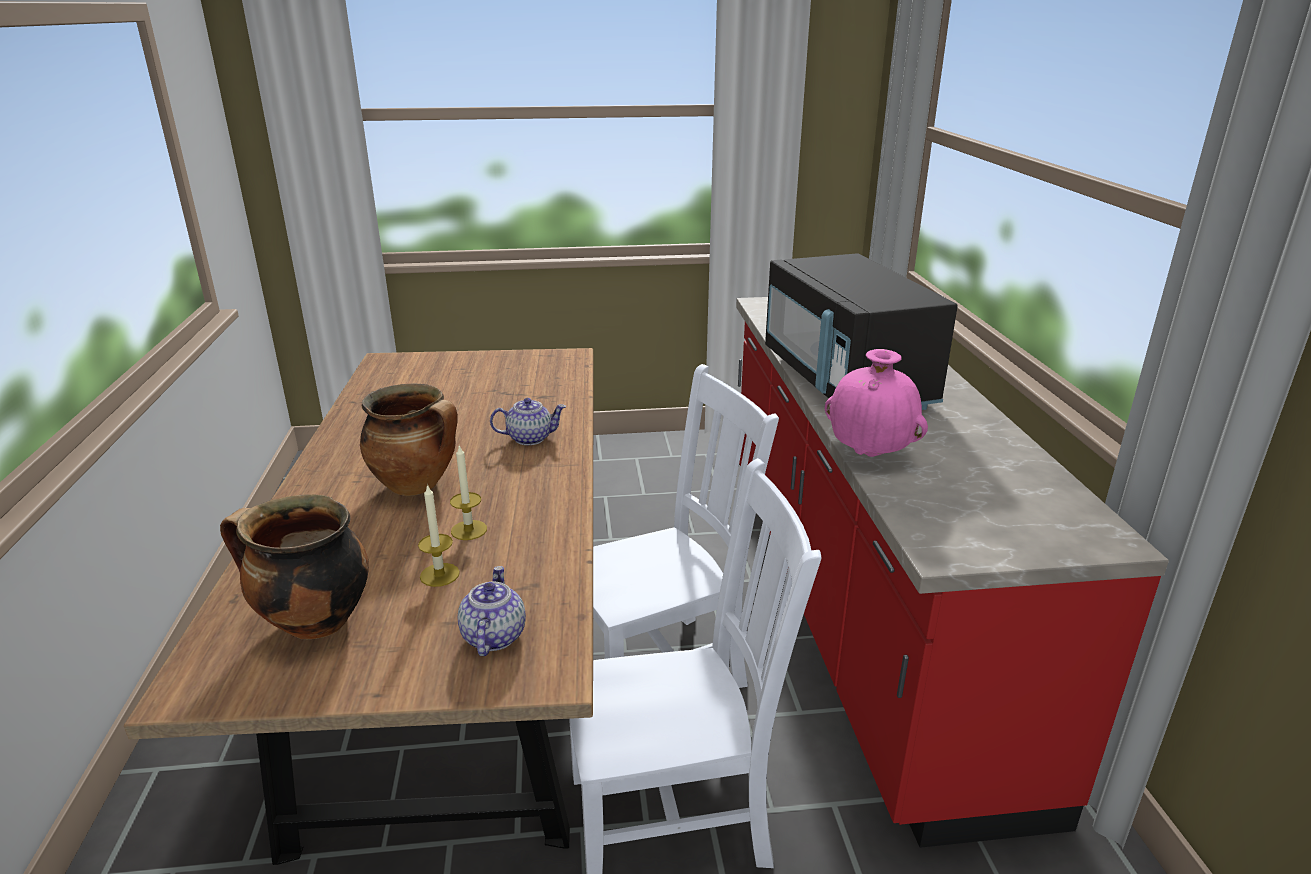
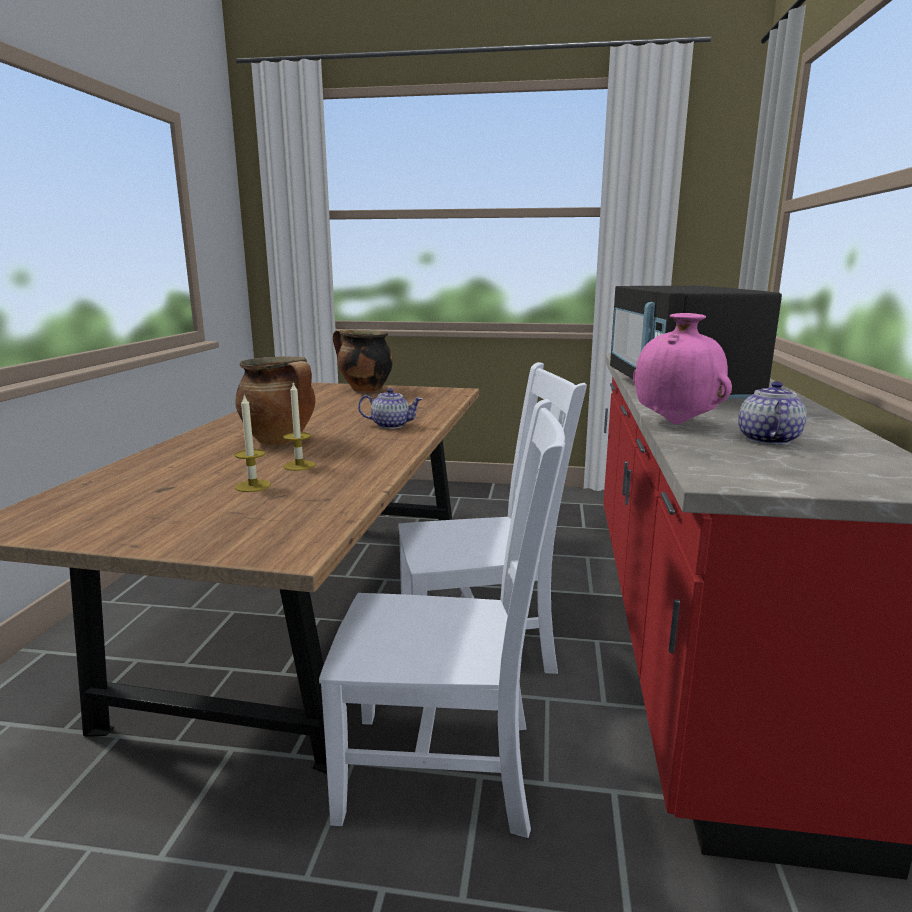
camera: 15 degrees right, 10 degrees down
(313, 623) = (129, 500): cooking pot -> cooking pot (364, 390)
(493, 636) = (263, 523): teapot -> teapot (767, 440)

